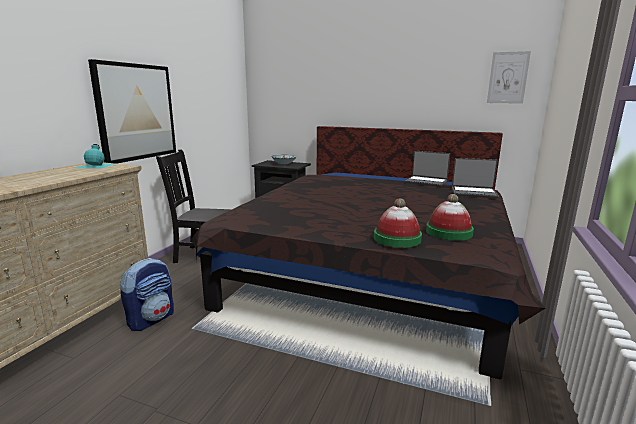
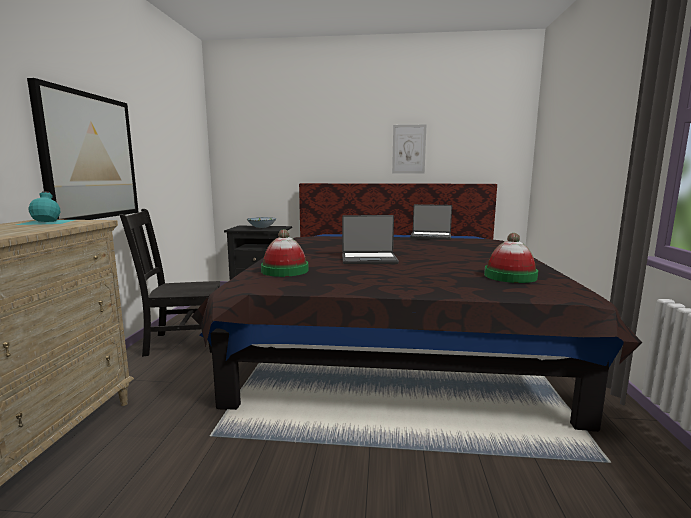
camera: 15 degrees left, 5 degrees down
(151, 319) = (144, 433): backpack -> none
(397, 238) = (467, 286): hat -> hat (284, 270)
(473, 193) = (487, 243): laptop -> laptop (369, 259)
(508, 78) = (496, 129): picture -> picture (409, 149)

